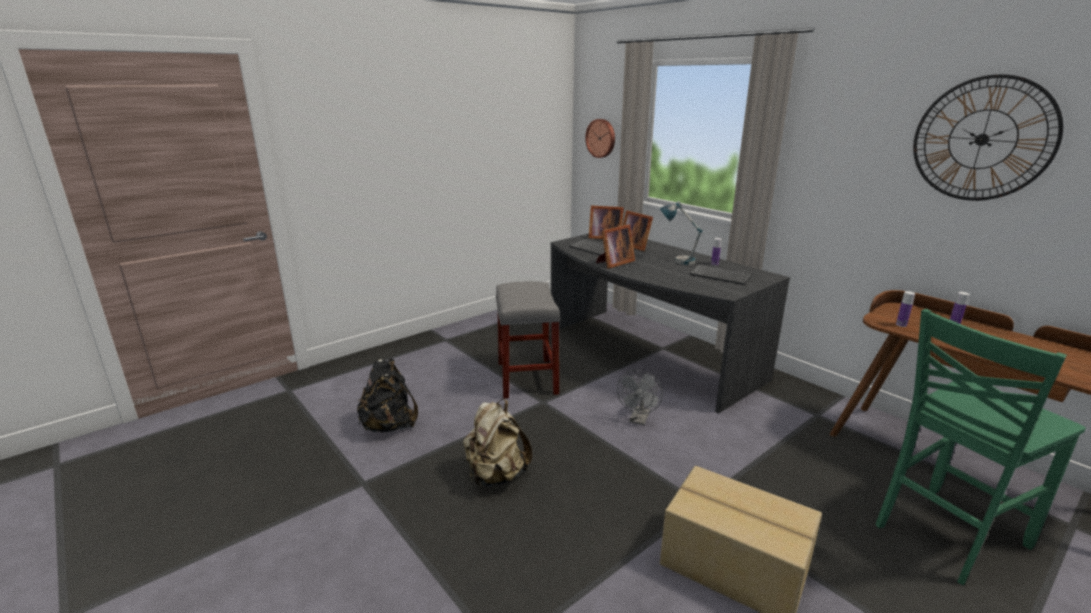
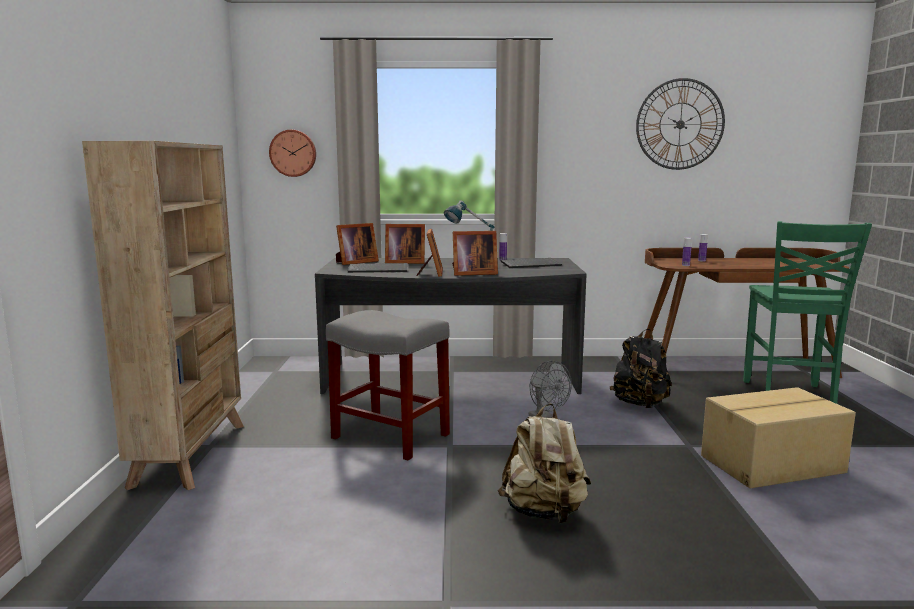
camera: 50 degrees left, 10 degrees down
(389, 425) = (343, 544): black backpack -> black backpack (640, 404)
(432, 340) = (191, 454): none -> beige bookcase
(640, 272) = (472, 273): none -> picture frame

